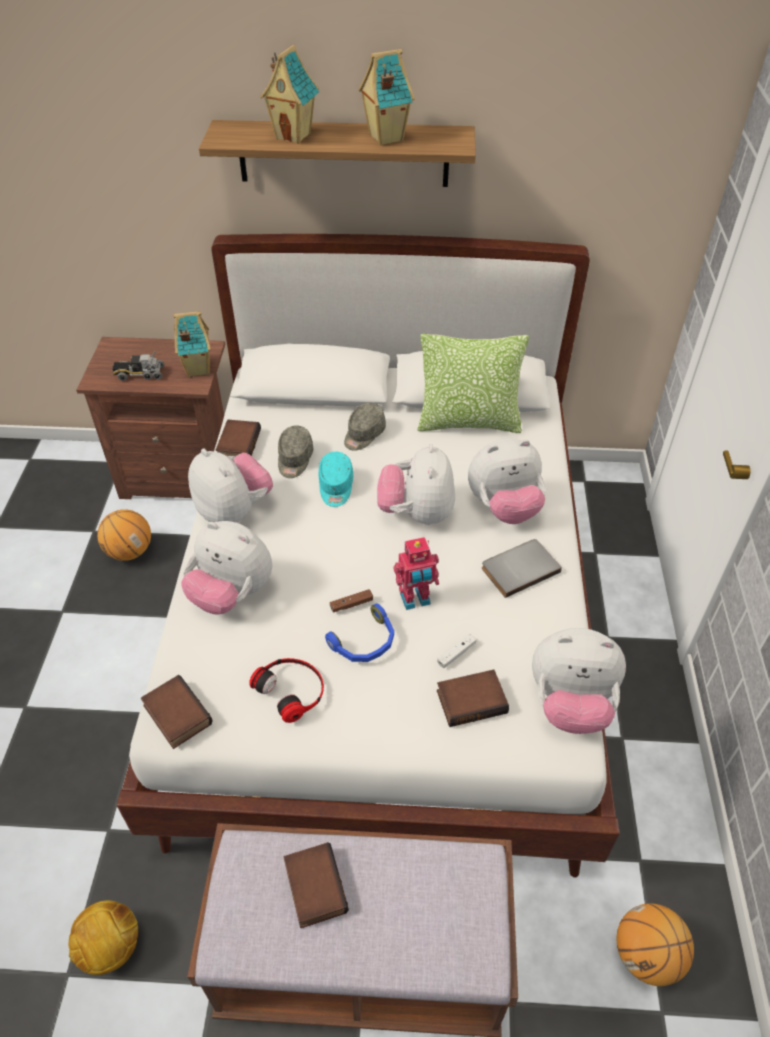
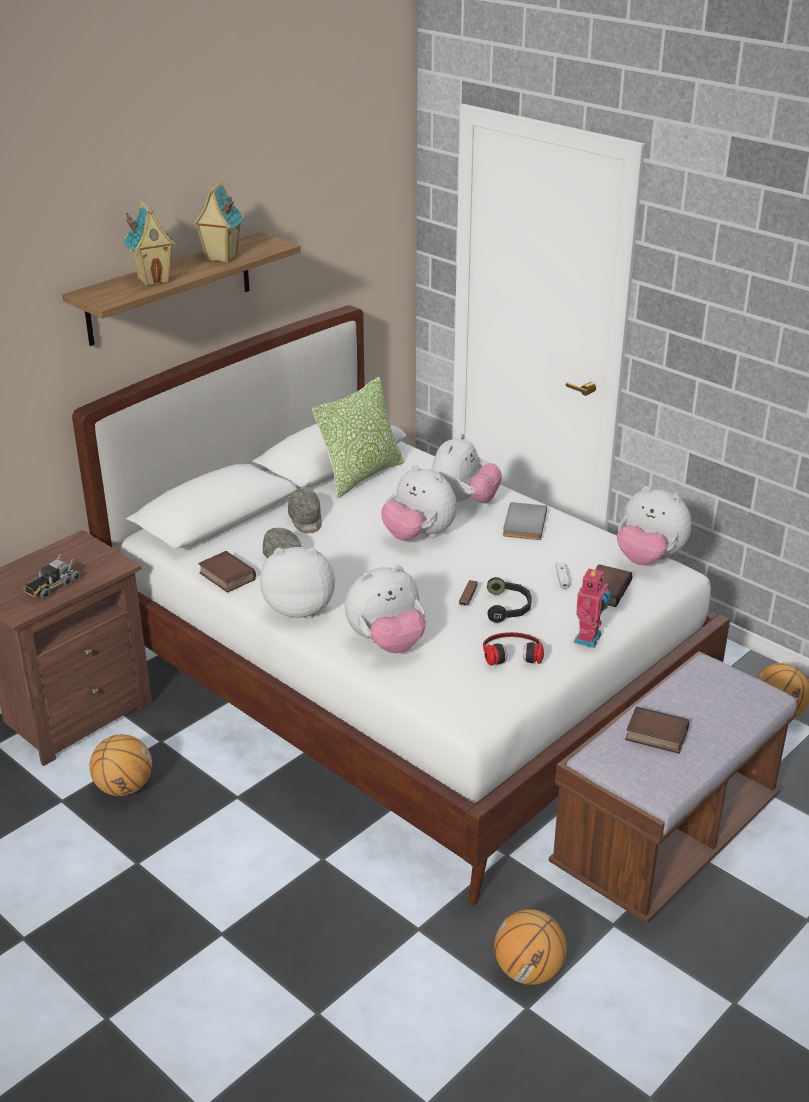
camera: 50 degrees left, 15 degrees down
(111, 947) = (529, 971): football -> basketball
(175, 715) = (471, 711): book -> none
(197, 369) = (97, 557): toy house -> none
(336, 487) = (344, 554): turquoise cap -> none
(365, 643) = (508, 607): blue headphones -> black headphones
(415, 600) = (496, 573): toy robot -> toy robot (589, 639)
(570, 703) = (648, 559): plush toy -> plush toy turned 75 degrees clockwise

